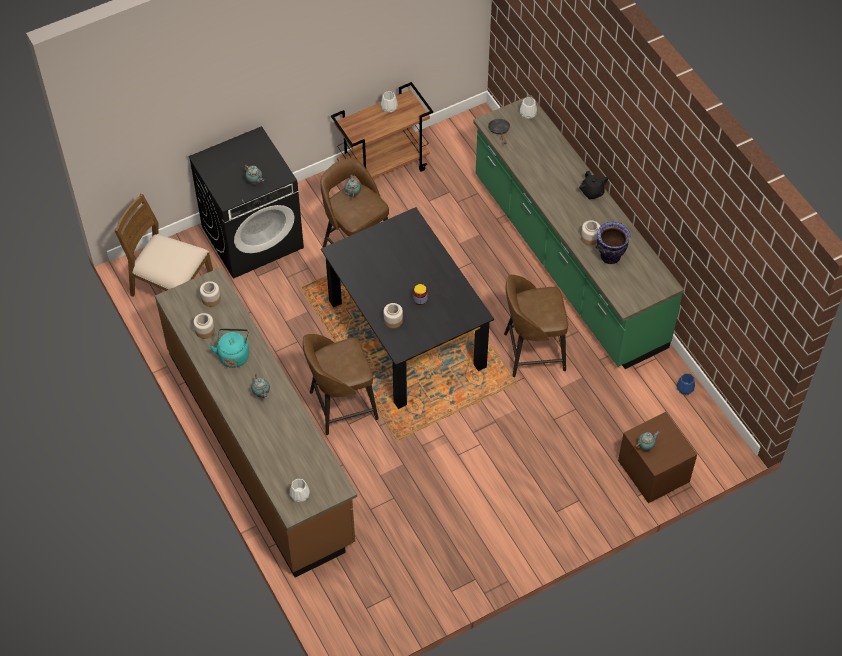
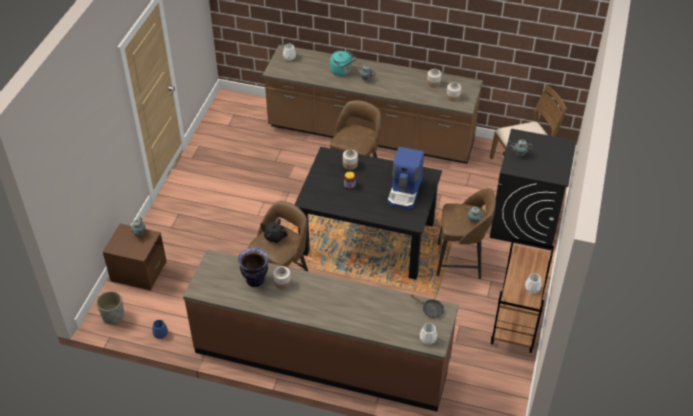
camera: 135 degrees right, 10 degrees down
(233, 355) = (403, 84): turquoise kettle -> turquoise kettle (342, 71)
(381, 253) = (405, 192): none -> coffee machine
(567, 262) = (322, 357): green counter -> brown counter
(592, 192) = (315, 315): black teapot -> black teapot (274, 237)
(715, 441) = (113, 316): none -> grey planter

